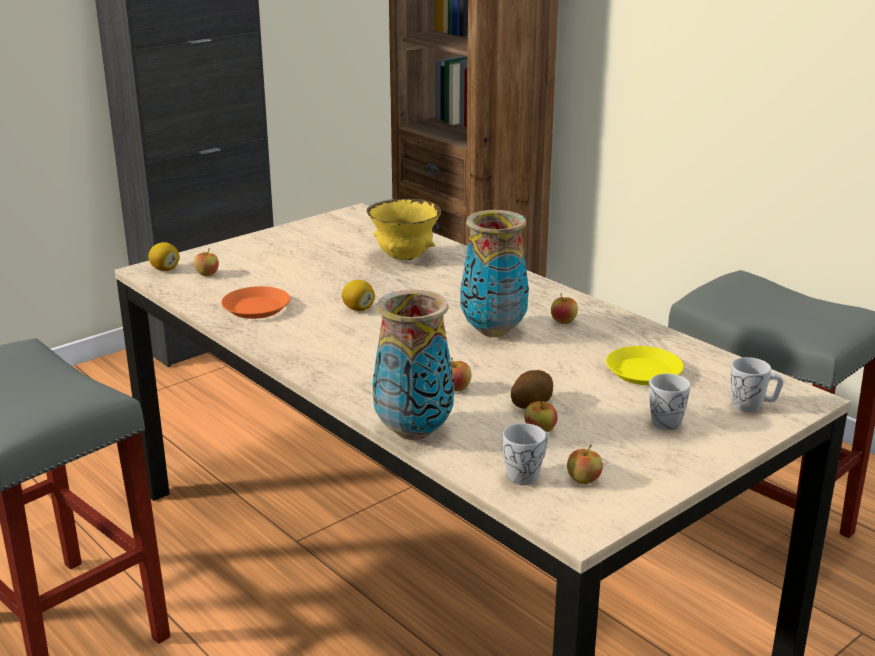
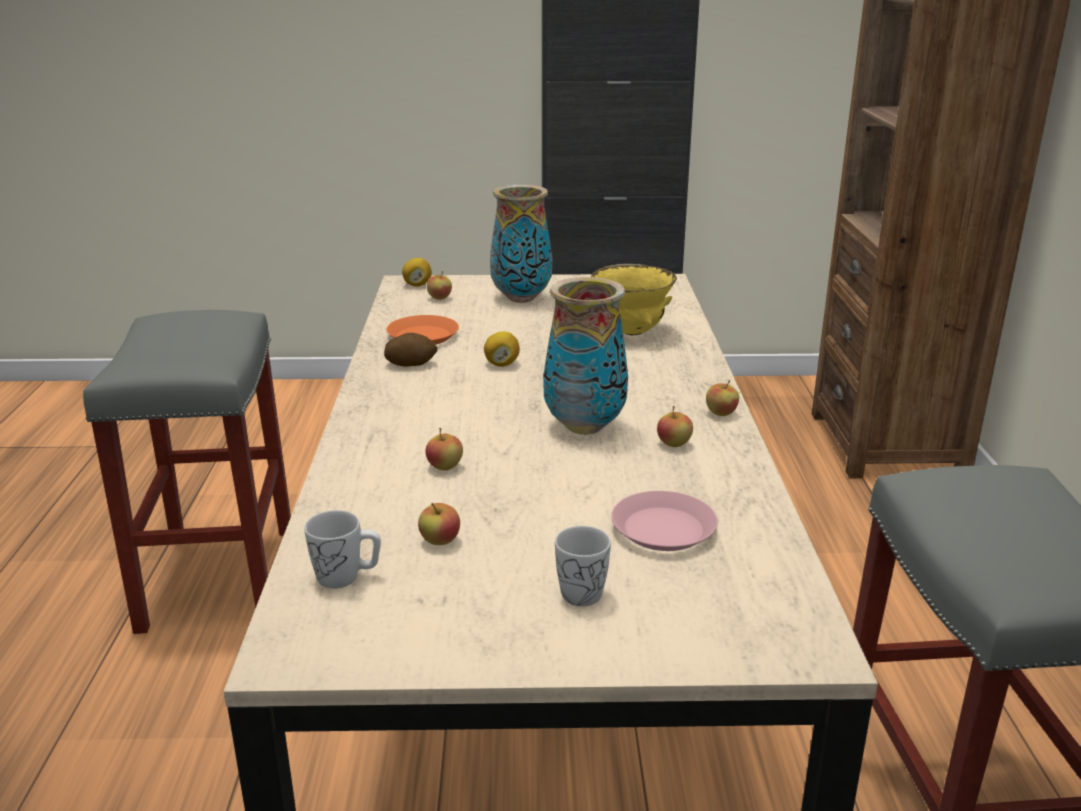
camera: 40 degrees right, 0 degrees up
(413, 432) = (333, 490): vase -> vase (520, 298)
(531, 403) = (486, 510): potato -> potato (411, 364)
(583, 480) = (383, 610): apple -> apple (721, 413)
(644, 372) = (663, 529): yellow plate -> pink plate
(752, 406) = (723, 625): white mug -> none

